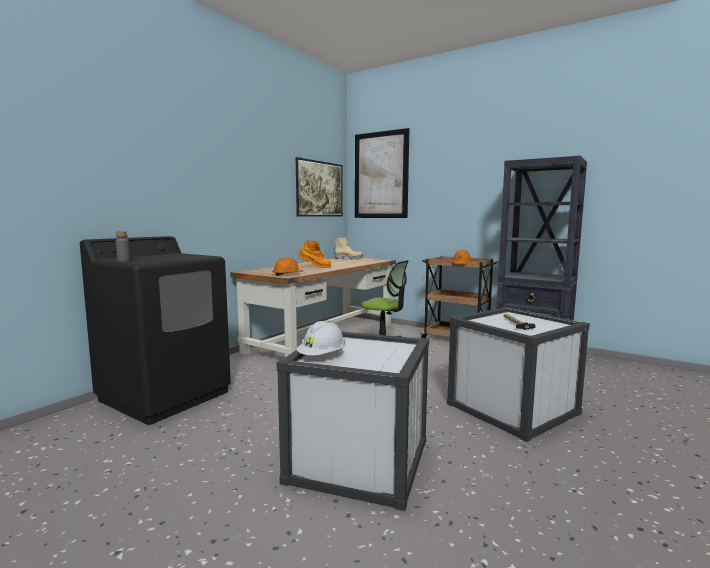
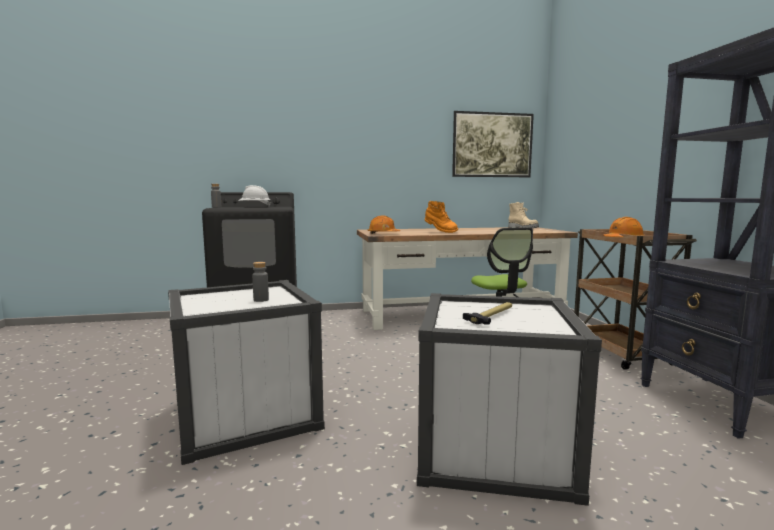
camera: 45 degrees right, 0 degrees up
(322, 357) = (211, 296): white hard hat -> white hard hat (254, 206)
(372, 349) = (261, 300): none -> grey bottle
(380, 175) = (573, 120): picture -> none

